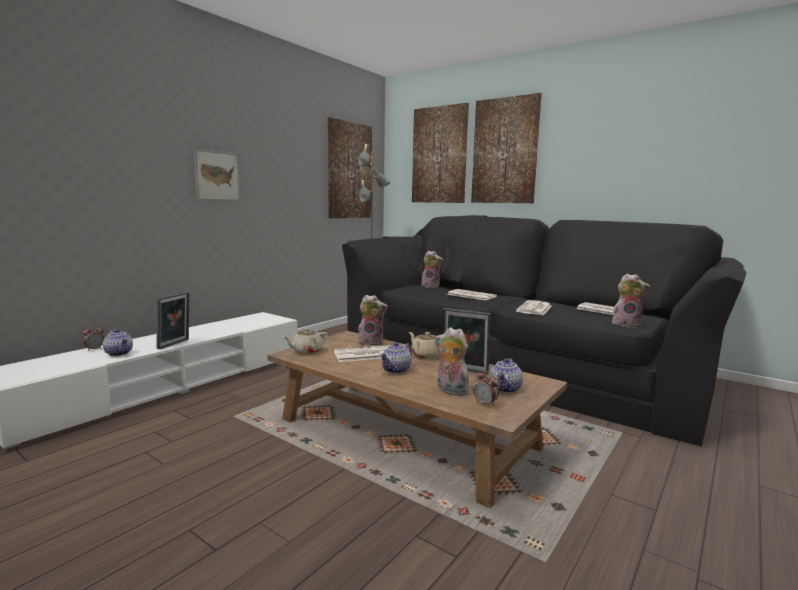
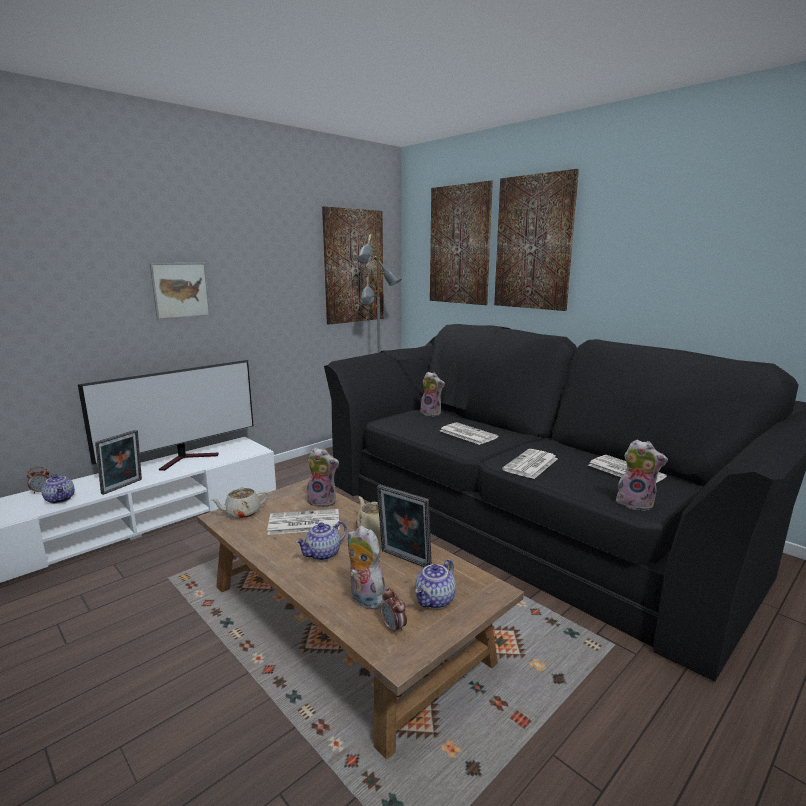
camera: 10 degrees right, 5 degrees up
(221, 326) = (187, 459): none -> television

